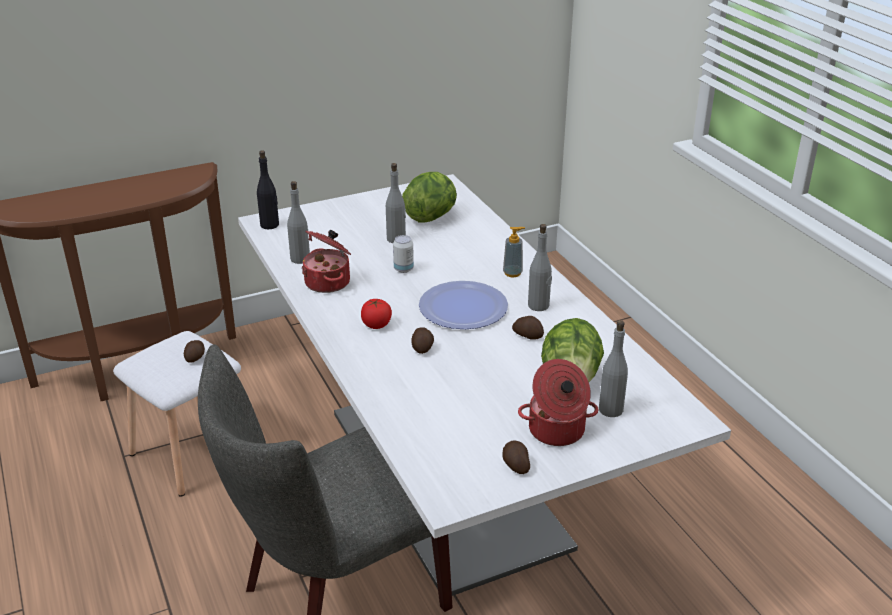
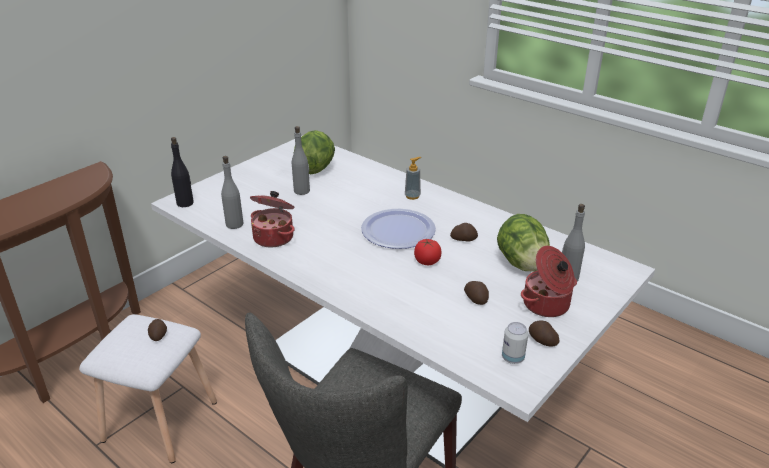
camera: 25 degrees left, 0 degrees up
(376, 324) = (342, 261): tomato -> tomato (427, 261)
(403, 269) = (327, 212): can -> can (512, 358)
(422, 347) = (394, 269): potato -> potato (476, 298)
(538, 306) = (452, 215): grey bottle -> none

